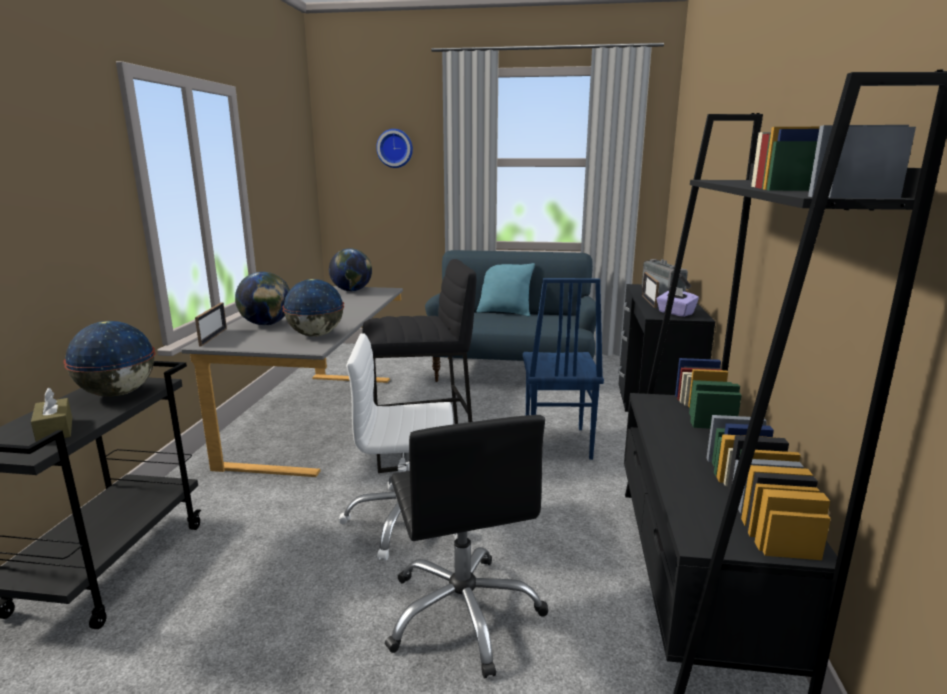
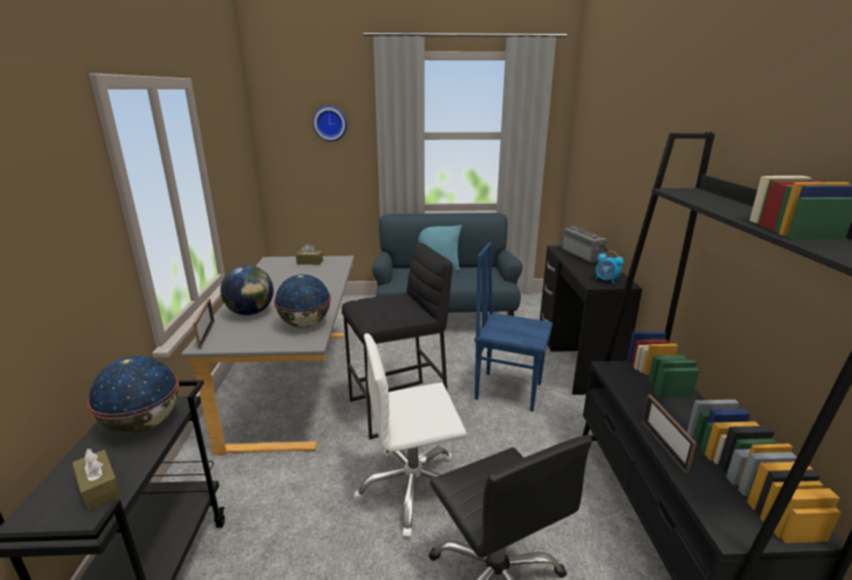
camera: 10 degrees left, 5 degrees up
(352, 291) = (310, 262): globe -> brown tissue box
(555, 443) = (508, 390): blue chair -> blue chair turned 120 degrees clockwise
(649, 301) = (577, 267): picture frame -> picture frame (663, 445)
(675, 313) = (606, 280): purple tissue box -> alarm clock

